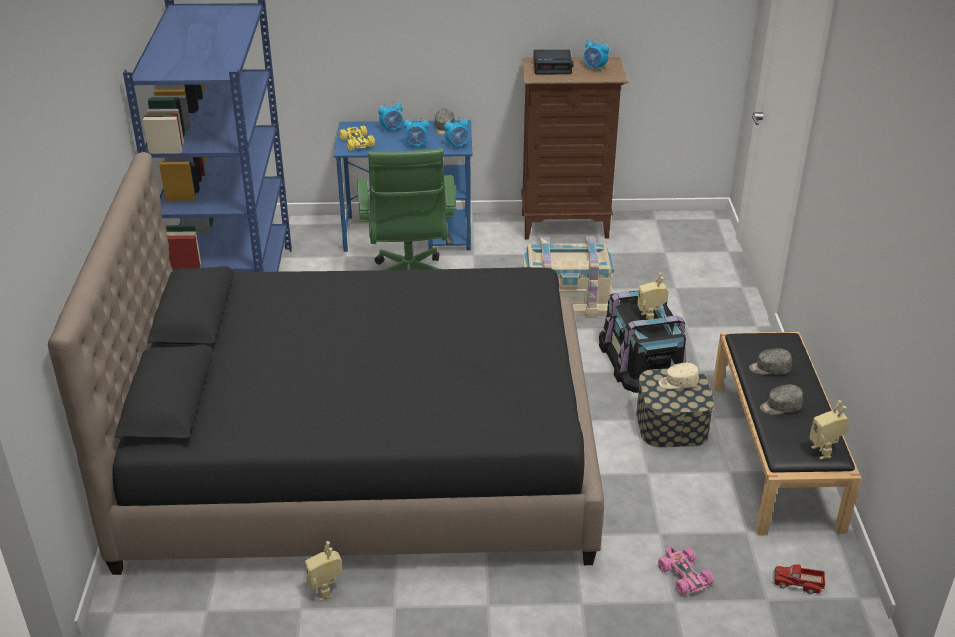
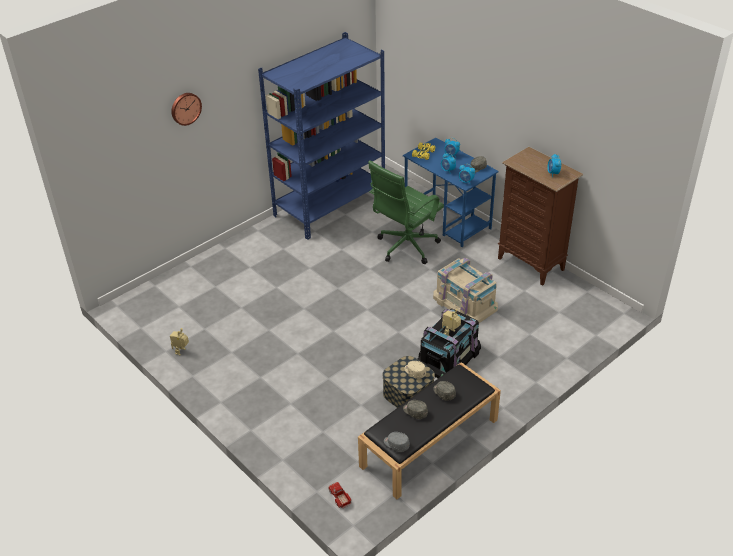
camera: 50 degrees right, 5 degrees up
(80, 168) = (185, 108): none -> wall clock
(361, 456) = (269, 310): black bed -> none
(552, 67) = (532, 160): alarm clock -> none
(683, 575) = (302, 454): pink toy car -> none
(824, 451) = (396, 444): toy robot -> grey cap

